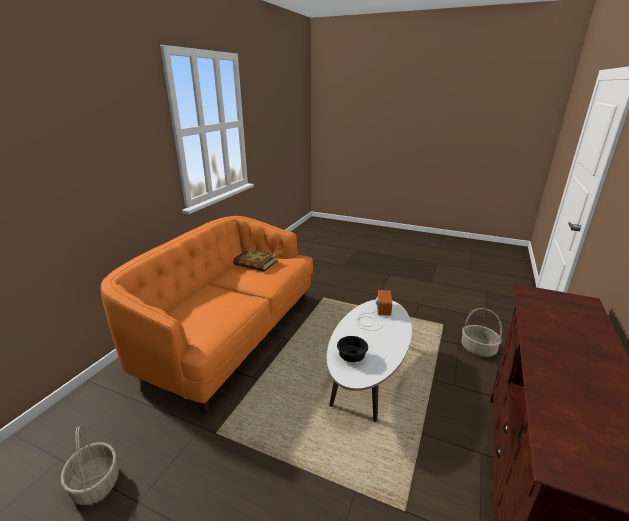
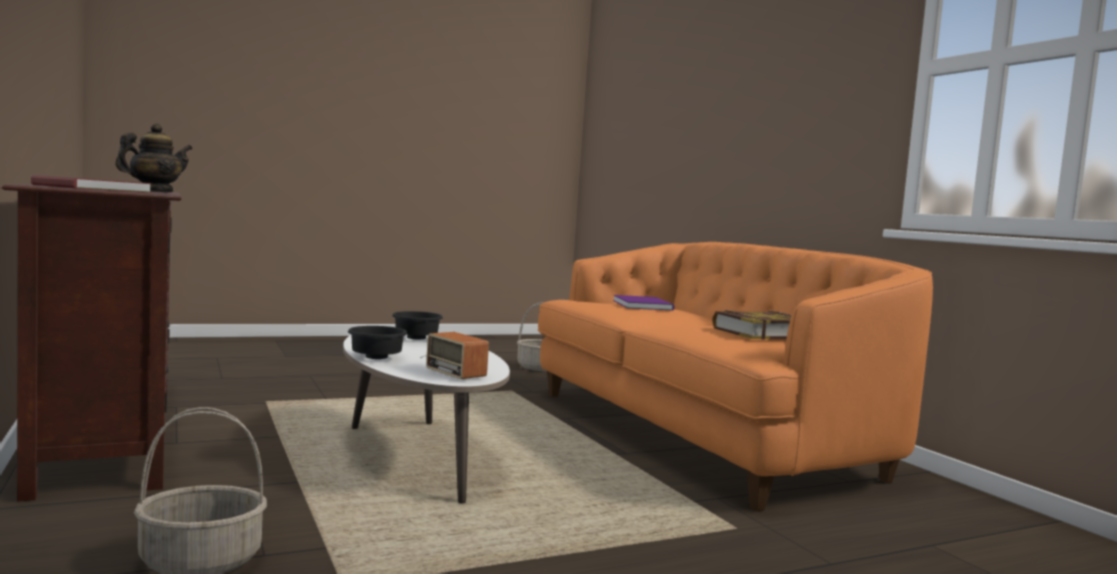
camera: 130 degrees right, 20 degrees down
(197, 310) = (643, 305): none -> purple book
(400, 334) = (378, 358): none -> black bowl
(541, 350) = (154, 191): none -> teapot
(566, 307) = (90, 188): none -> red book

